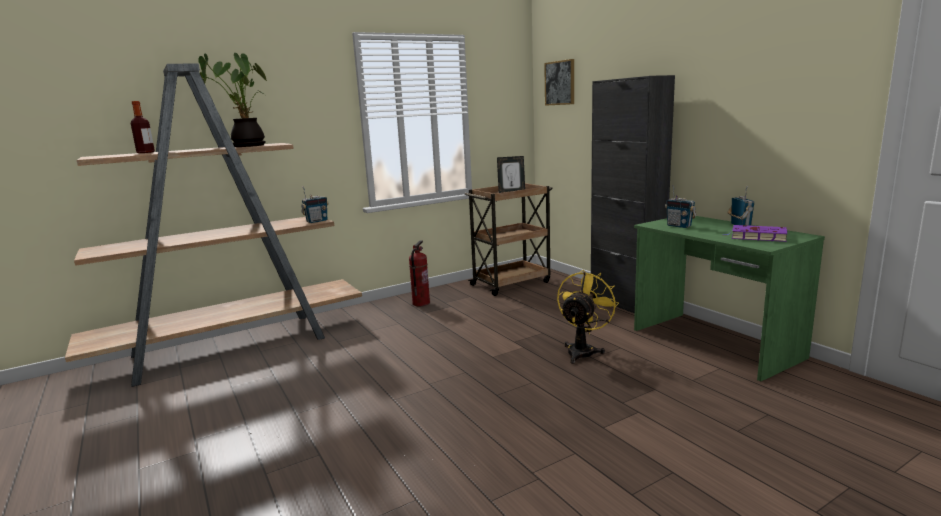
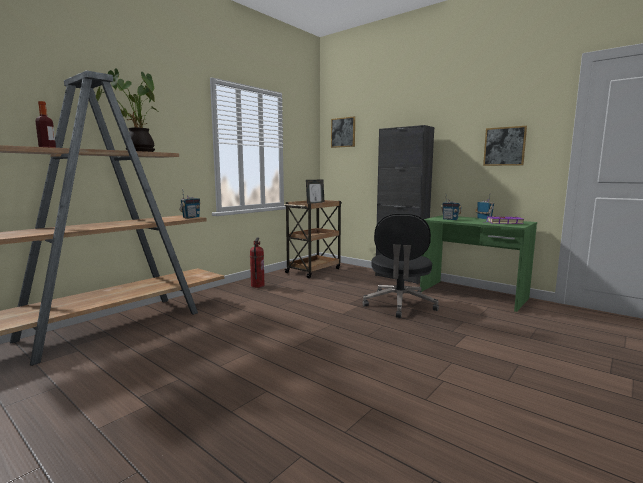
camera: 20 degrees left, 5 degrees down
(583, 350) = (399, 305): yellow fan -> black office chair
(778, 107) = (504, 146): none -> picture

